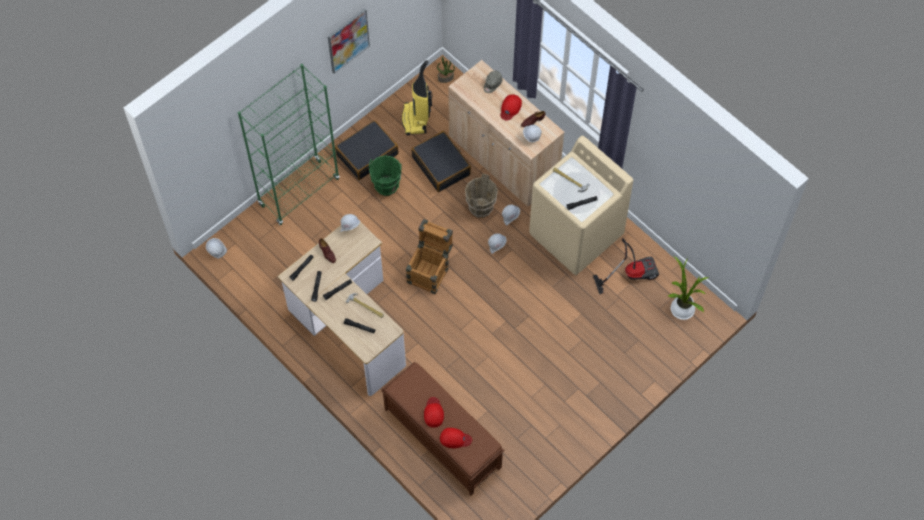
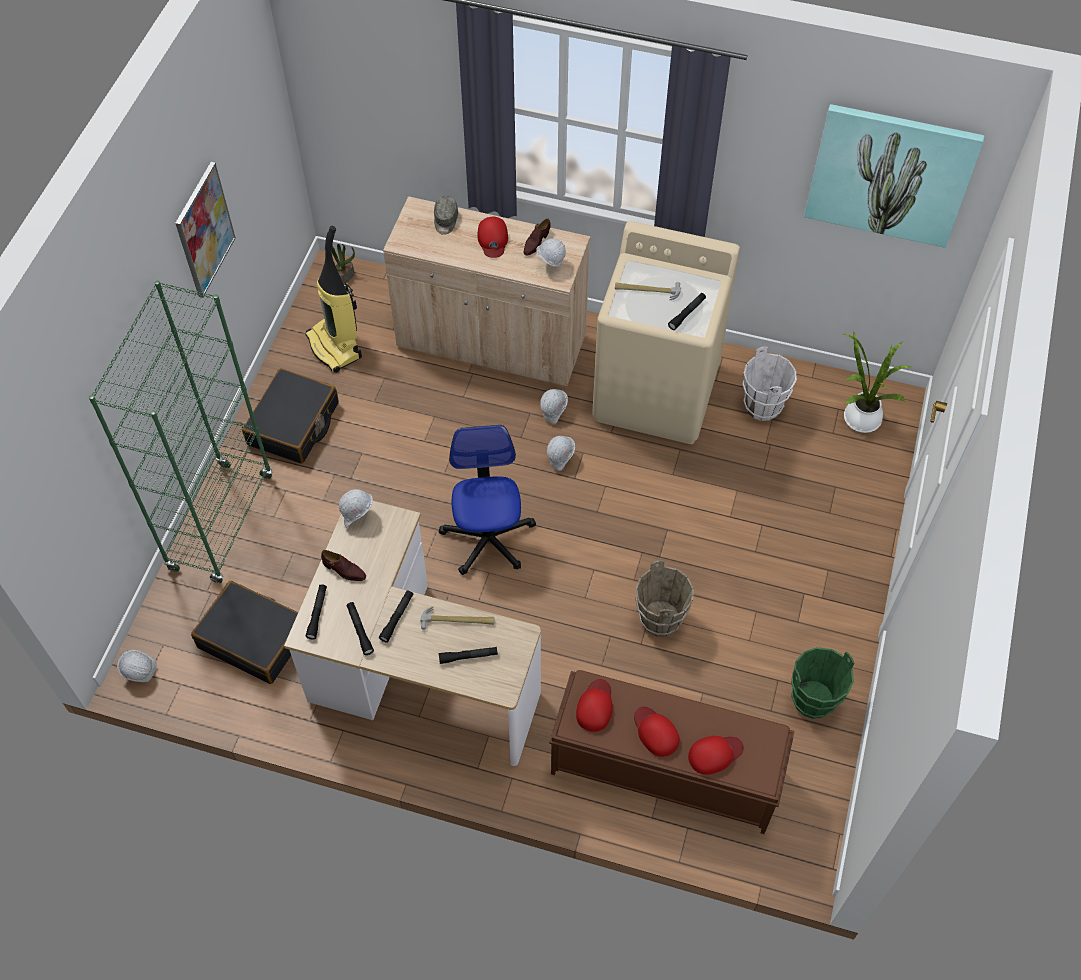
camera: 30 degrees left, 5 degrees down
(386, 186) = (349, 453): green bucket -> green bucket (813, 700)
(412, 385) = (595, 706): none -> red cap
(430, 271) = (488, 538): crate -> office chair
(441, 166) = (411, 390): black suitcase -> black suitcase (254, 638)
(481, 208) = (503, 419): brown bucket -> brown bucket (660, 619)
(630, 273) = (763, 406): vacuum cleaner -> white bucket
(713, 184) = (890, 174): none -> picture

